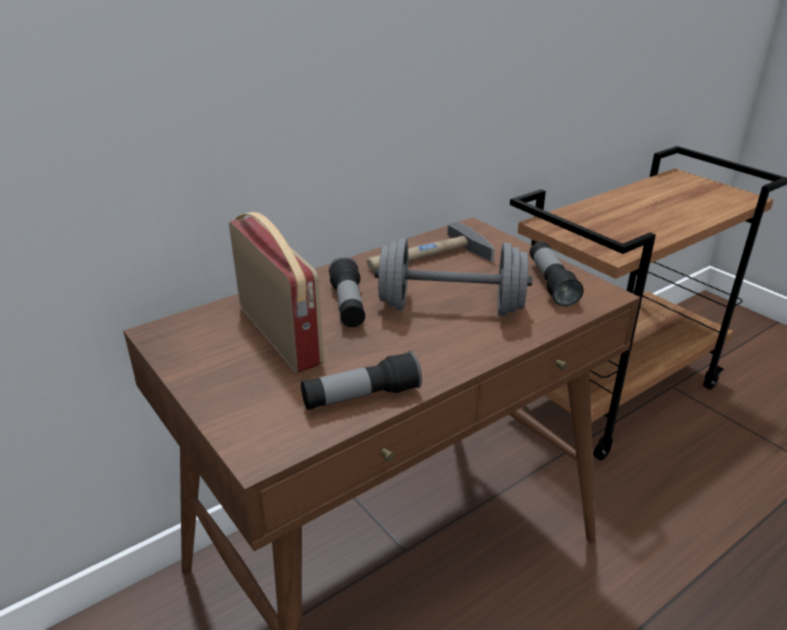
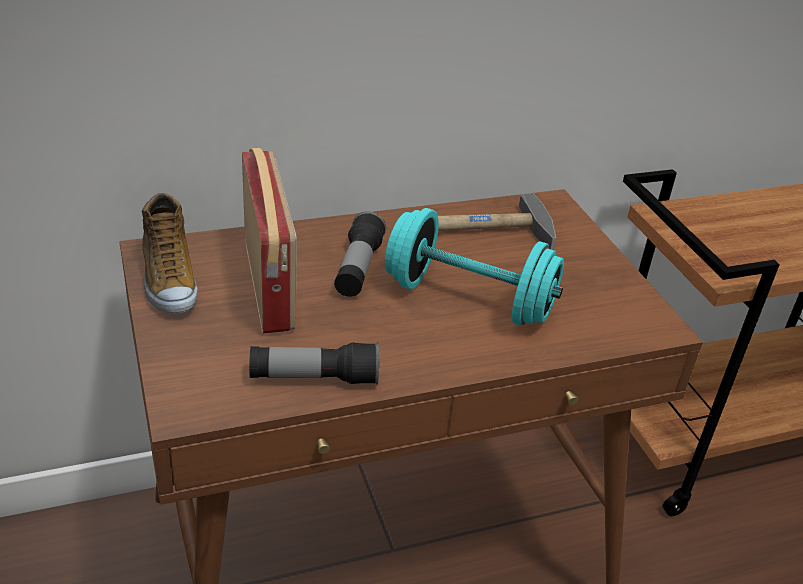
camera: 15 degrees right, 5 degrees up
(186, 351) = (168, 280): none -> shoe
(451, 308) = (468, 299): grey dumbbell -> turquoise dumbbell
(551, 284) = (604, 298): flashlight -> none

